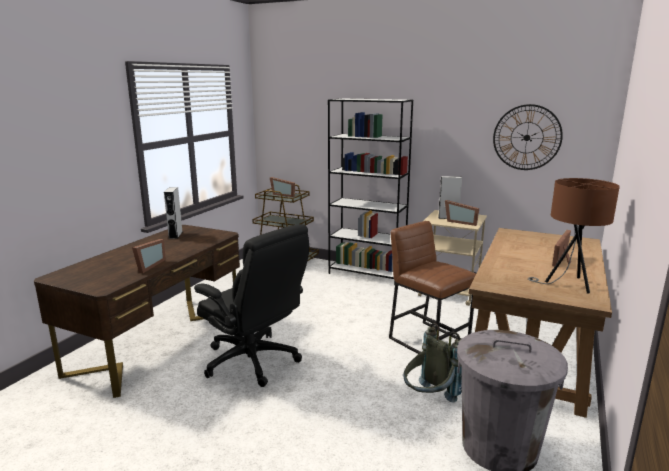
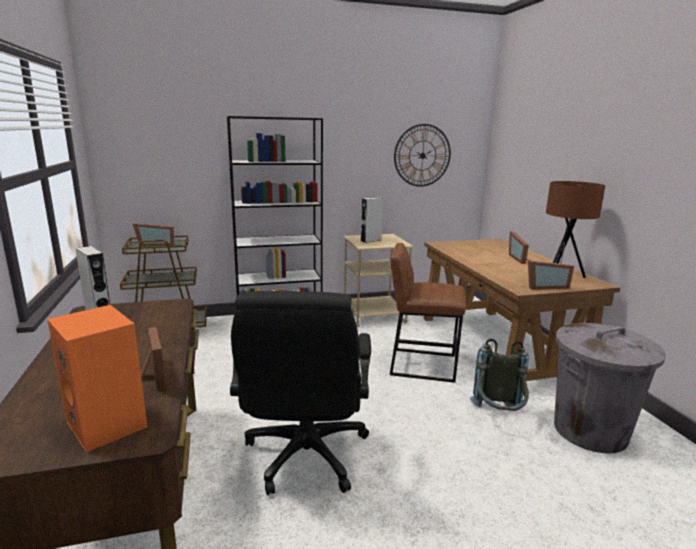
camera: 40 degrees left, 0 degrees up
(100, 279) = (109, 424): none -> orange speaker
(255, 363) = (304, 460): black office chair -> black office chair turned 90 degrees clockwise
(461, 222) = (388, 242): picture frame -> picture frame (544, 286)

